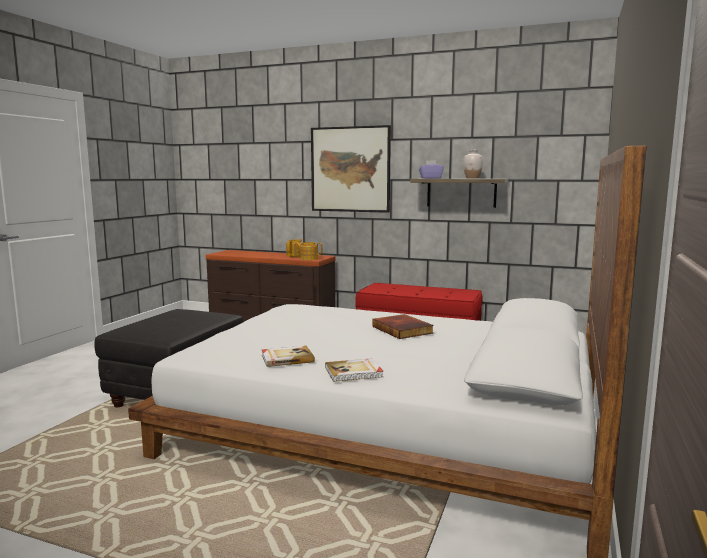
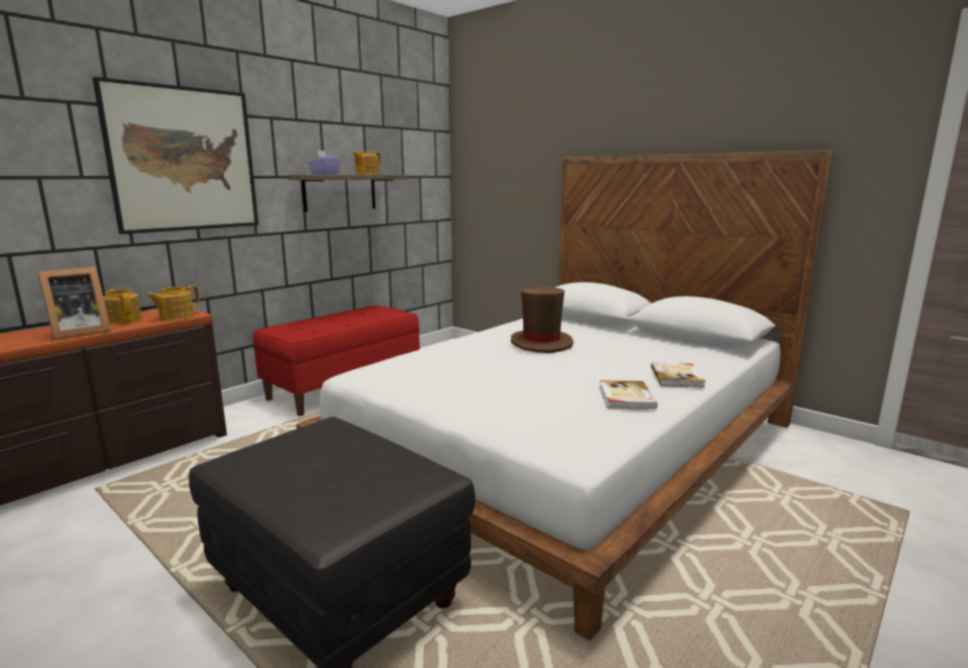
camera: 70 degrees left, 5 degrees up
(268, 256) = (78, 332): none -> picture frame
(403, 329) = (541, 343): book -> brown hat
(472, 178) = (367, 174): white vase -> teapot

